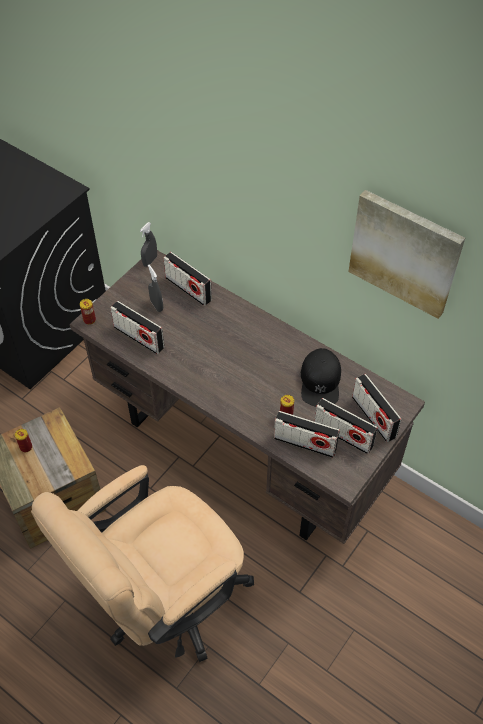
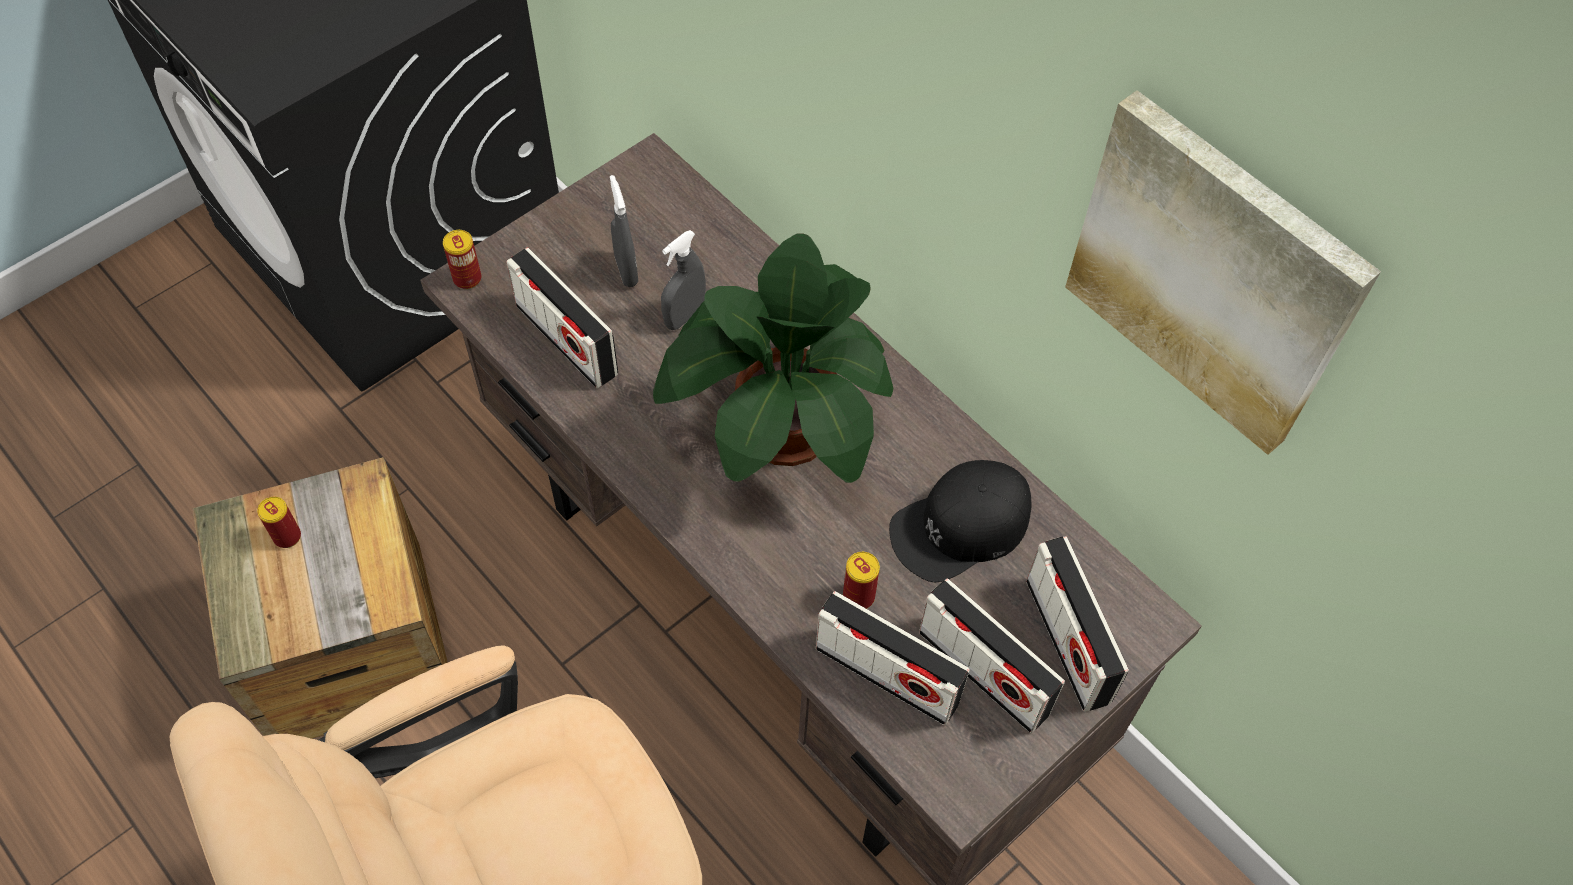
camera: 10 degrees right, 5 degrees up
(150, 261) = (638, 163): grey spray bottle -> grey spray bottle (684, 316)
(188, 289) = (707, 244): radio -> none
(238, 358) = (782, 432): none -> potted plant
(320, 381) = (960, 527): black cap -> black cap turned 45 degrees clockwise

